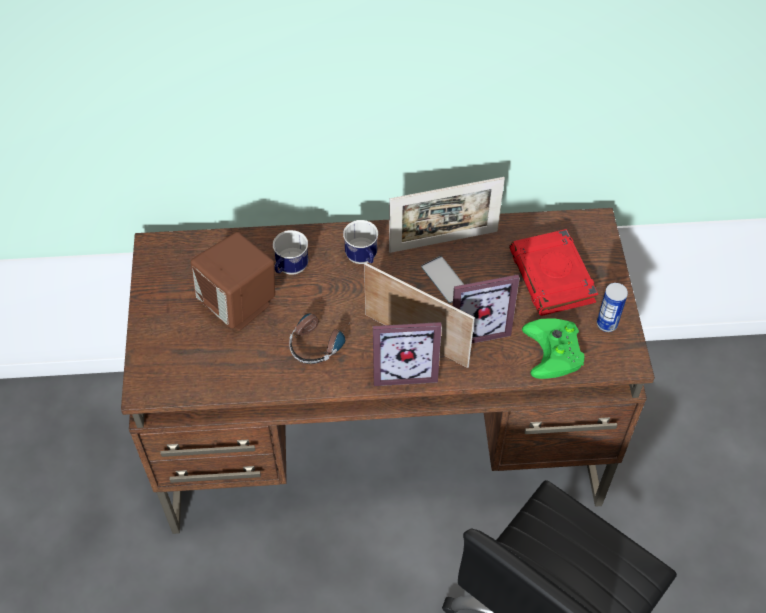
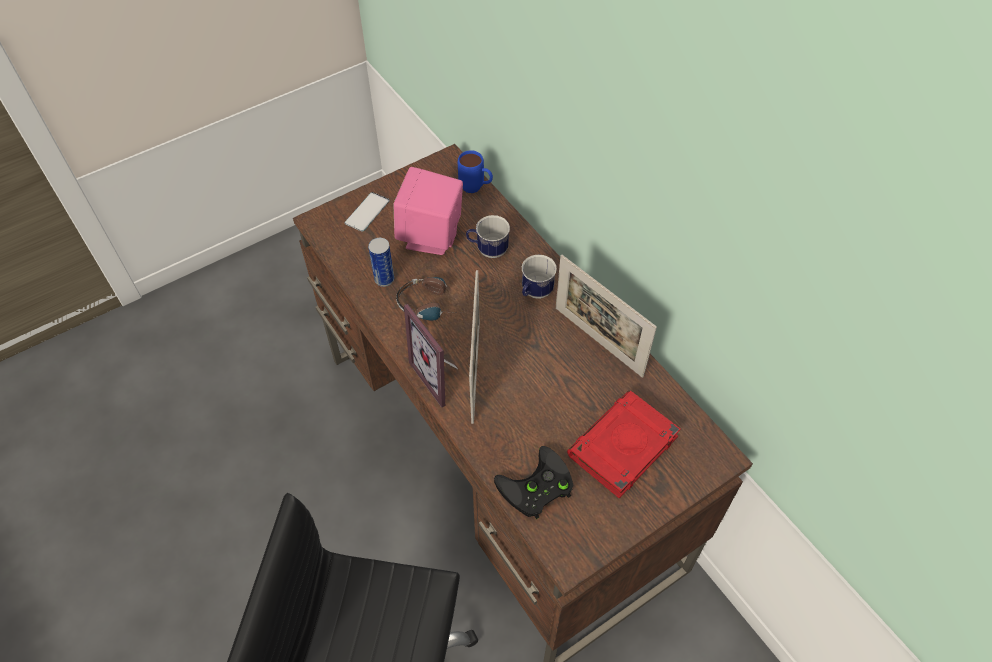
camera: 60 degrees right, 0 degrees up
(208, 243) = (476, 189): none -> blue mug
(239, 304) = (431, 236): brown speaker -> pink speaker
(445, 280) = (556, 362): phone -> phone (367, 212)
(476, 327) = (520, 410): picture frame -> none
(556, 352) = (535, 489): green game controller -> black game controller
(607, 324) = (600, 520): can -> can (384, 279)

